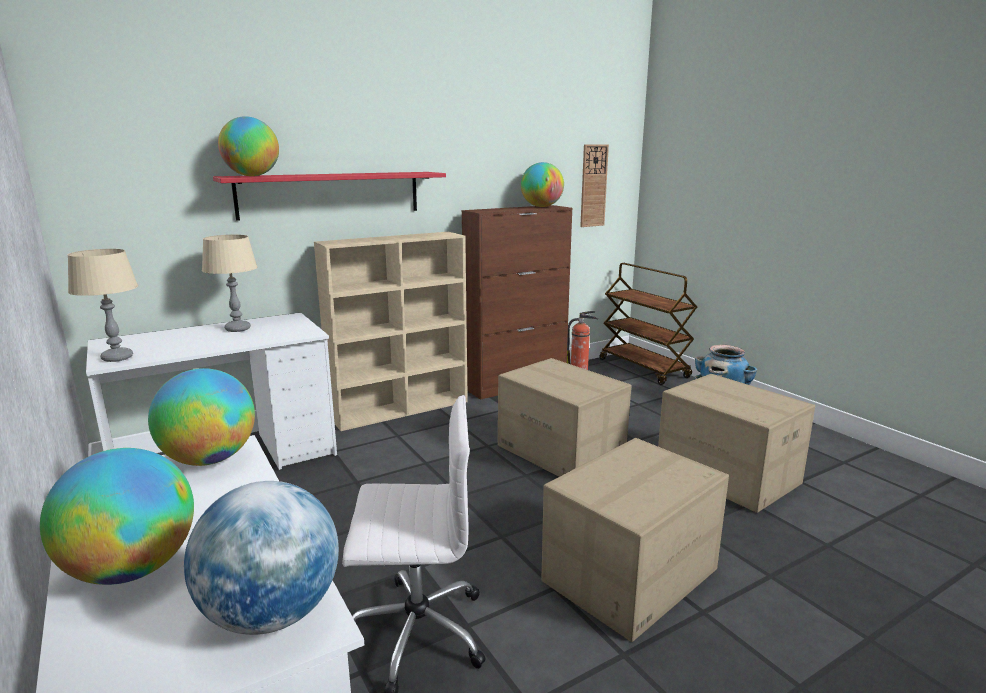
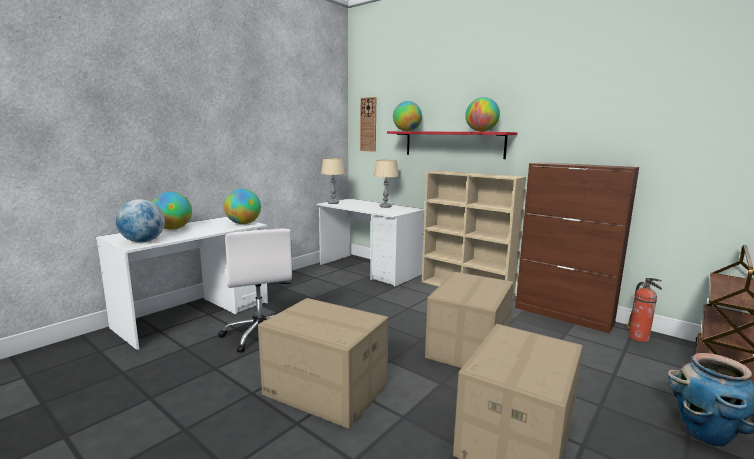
camera: 70 degrees right, 5 degrees down
(541, 207) = (611, 166): globe -> globe (481, 131)
(593, 186) = (711, 152): wall clock -> wall clock (368, 124)

